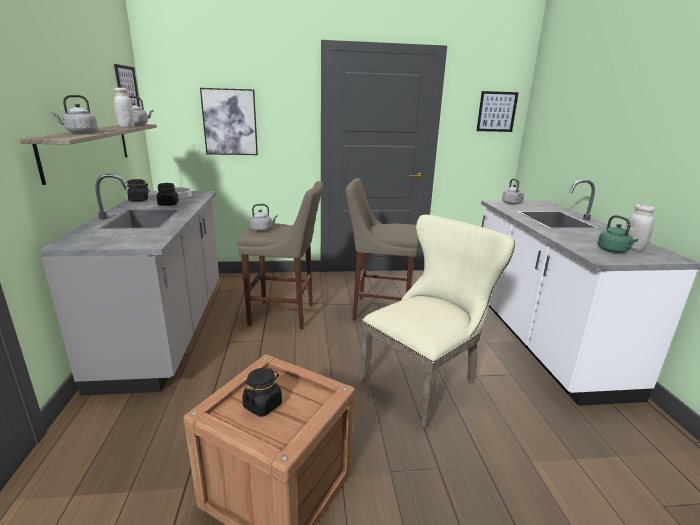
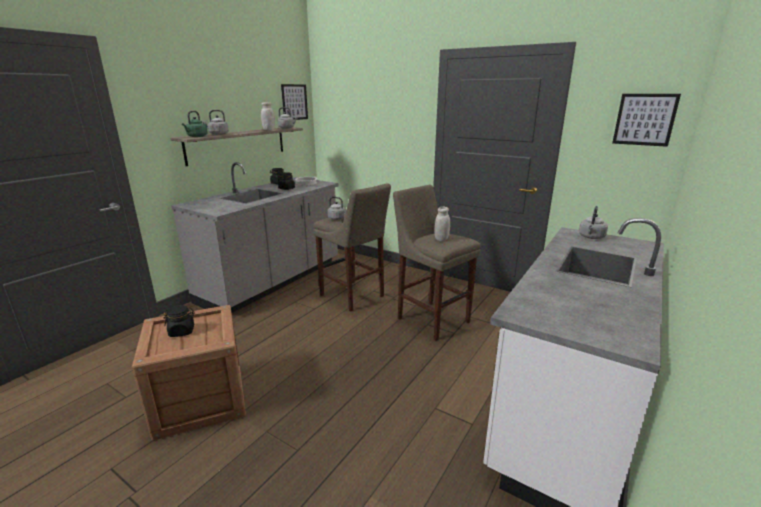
camera: 40 degrees right, 0 degrees up
(230, 122) = (366, 126): picture -> none
(425, 380) = (384, 388): beige chair -> none
(614, 251) = (563, 313): green kettle -> green kettle (196, 136)
(633, 247) = (606, 318): white jar -> white jar (441, 239)

